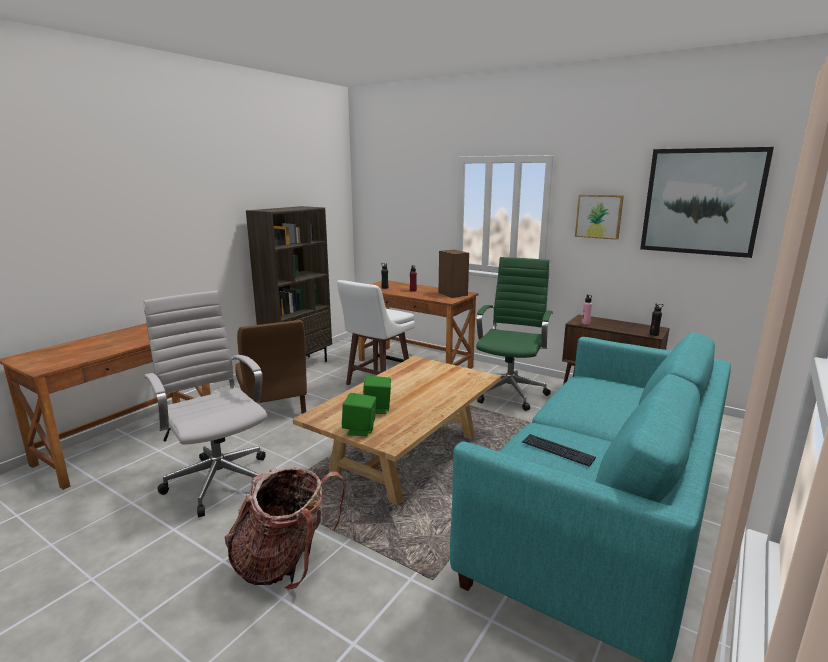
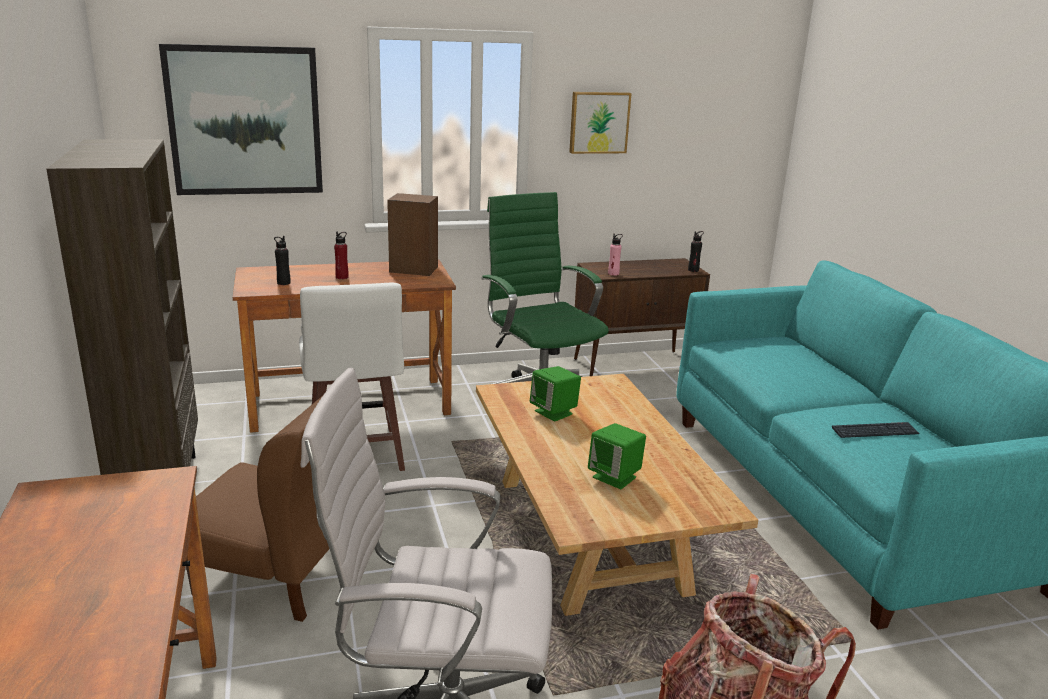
camera: 50 degrees left, 5 degrees up
(360, 430) = (662, 513): green speaker -> green speaker (554, 412)
(702, 202) = (714, 99): picture -> picture (245, 121)

